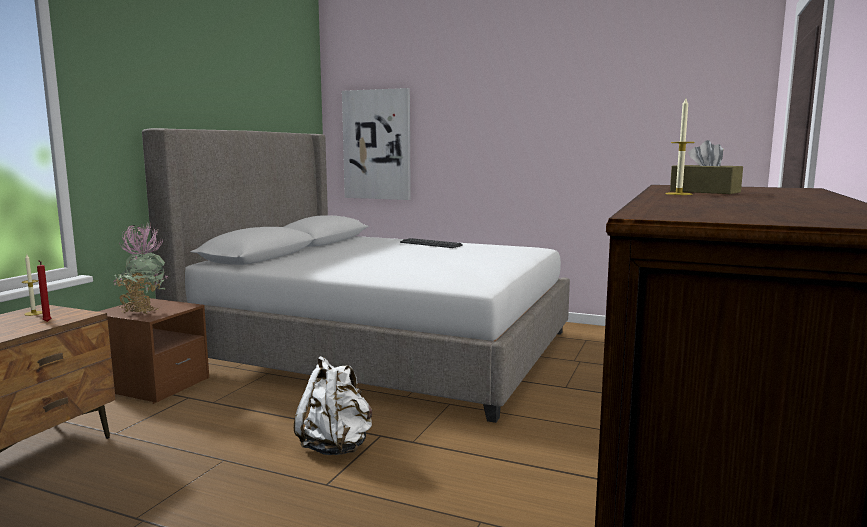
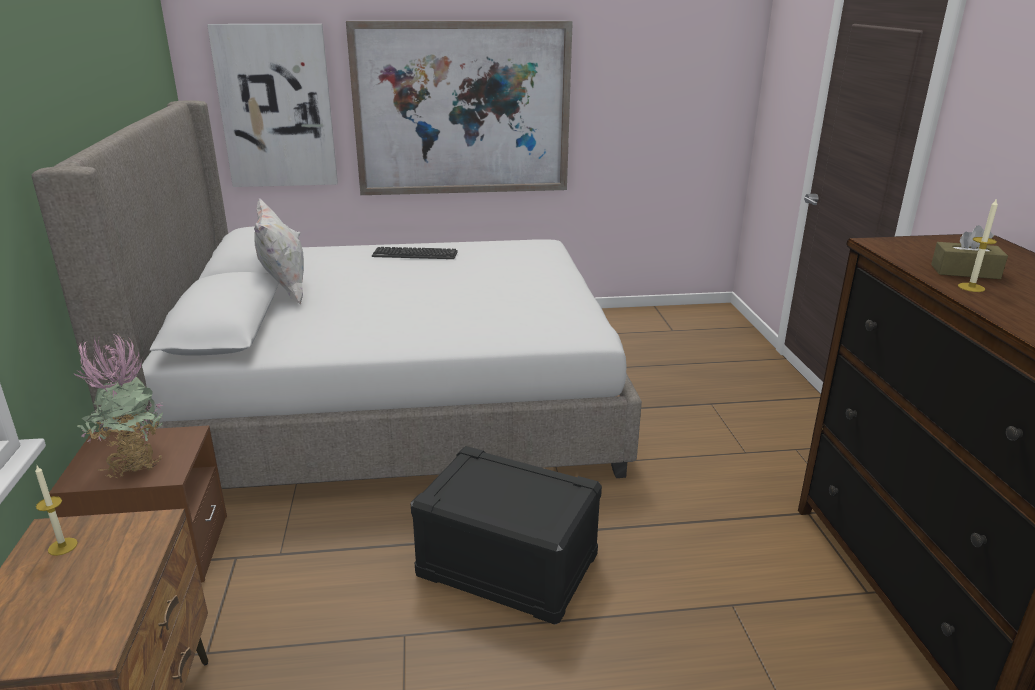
camera: 30 degrees left, 15 degrees up
(46, 322) = (125, 559): red candle -> none
(318, 249) = (285, 291): none -> white pillow
(336, 446) = (506, 566): white backpack -> black storage box
(500, 148) = (462, 109): none -> picture

